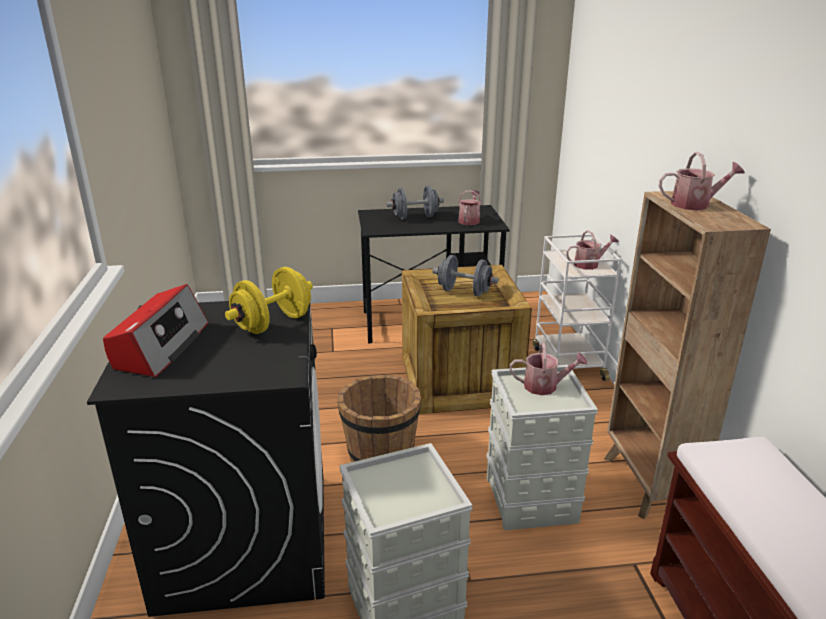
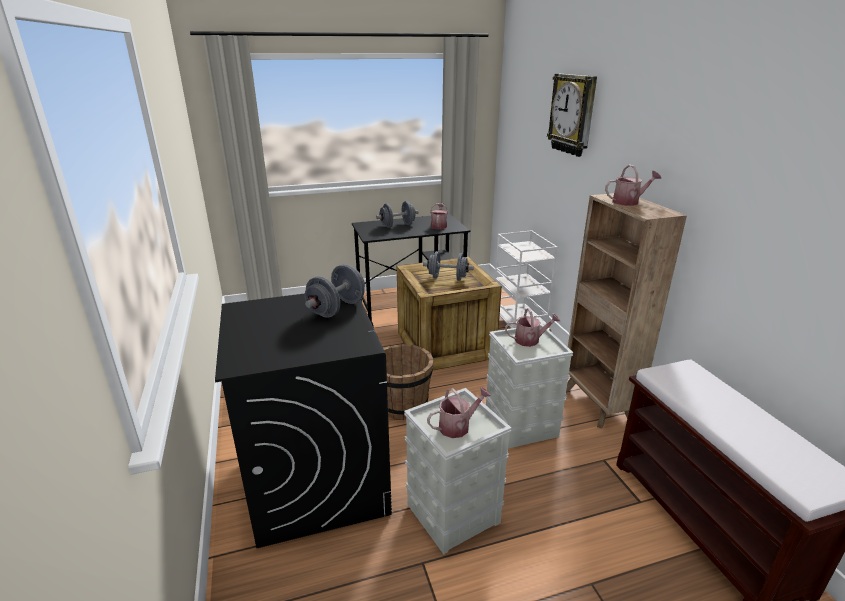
camera: 10 degrees left, 0 degrees up
(160, 346) = (255, 333): radio -> none
(273, 323) = (337, 309): yellow dumbbell -> grey dumbbell
(589, 264) = (533, 252): watering can -> watering can (458, 426)
(648, 77) = (573, 114): none -> wall clock

